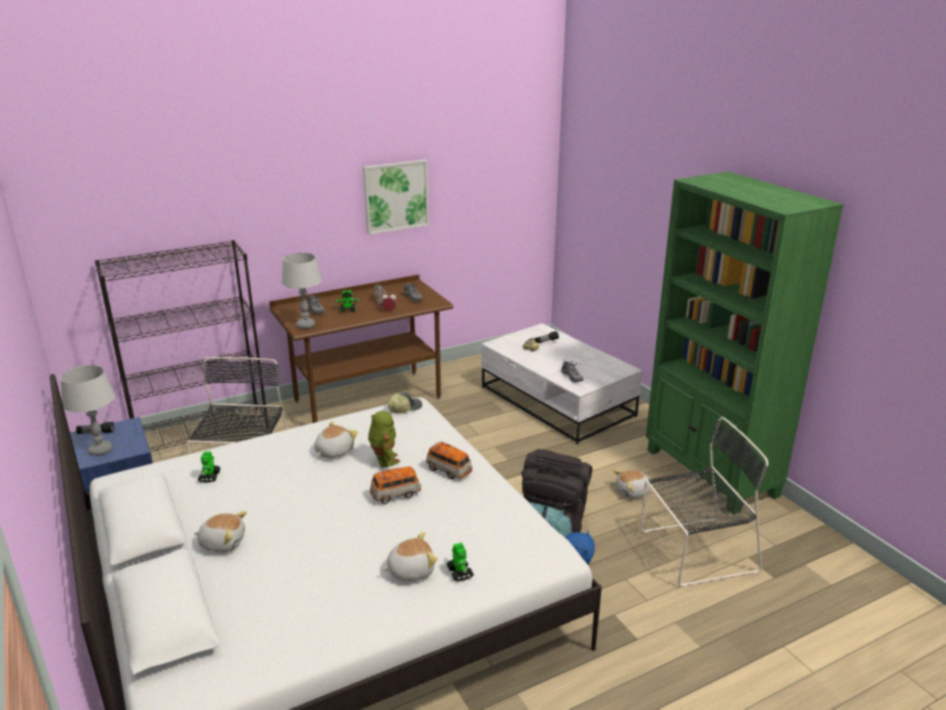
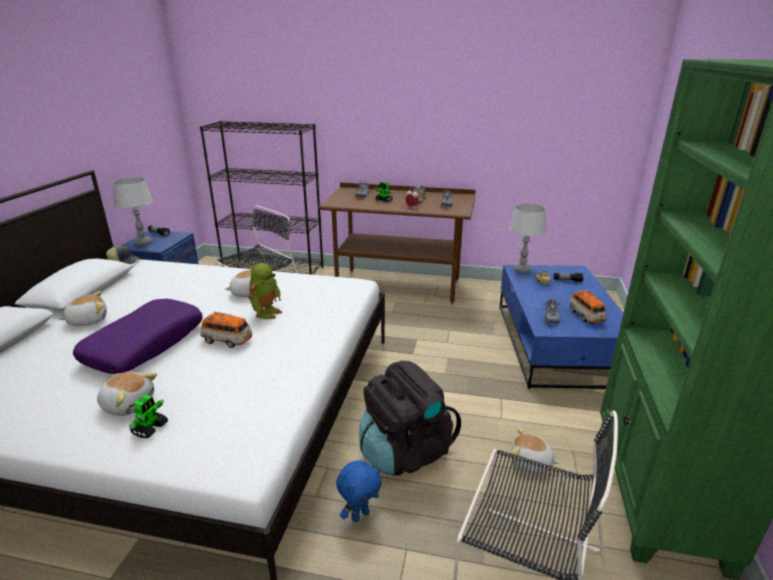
camera: 40 degrees right, 0 degrees up
(209, 477) = (159, 279): toy robot -> none
(223, 542) = (88, 320): plush toy -> plush toy turned 75 degrees counterclockwise
(306, 325) = (338, 201): grey table lamp -> grey table lamp (522, 270)
(331, 531) = (145, 345): none -> purple pillow
(396, 196) = (461, 109): picture -> none
(404, 408) = (345, 283): cap -> cap (124, 261)
(449, 471) = (294, 341): toy car -> toy car (586, 316)
(558, 401) = (556, 344): white coffee table -> blue coffee table

